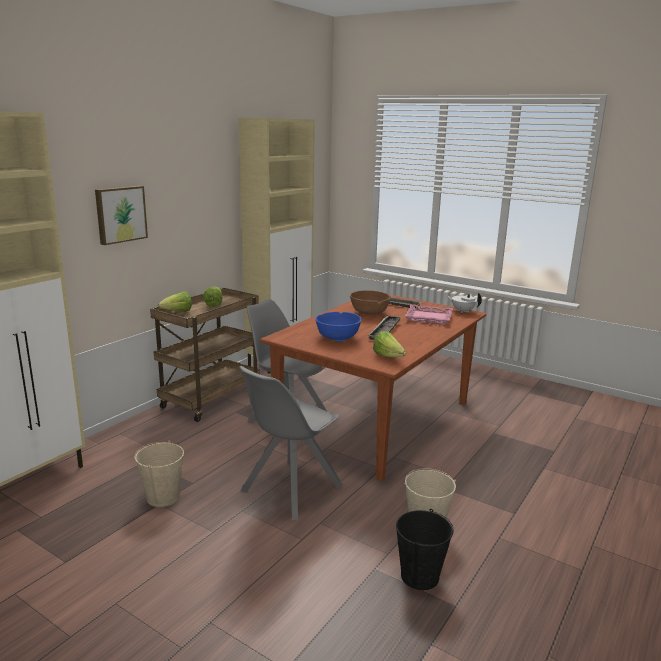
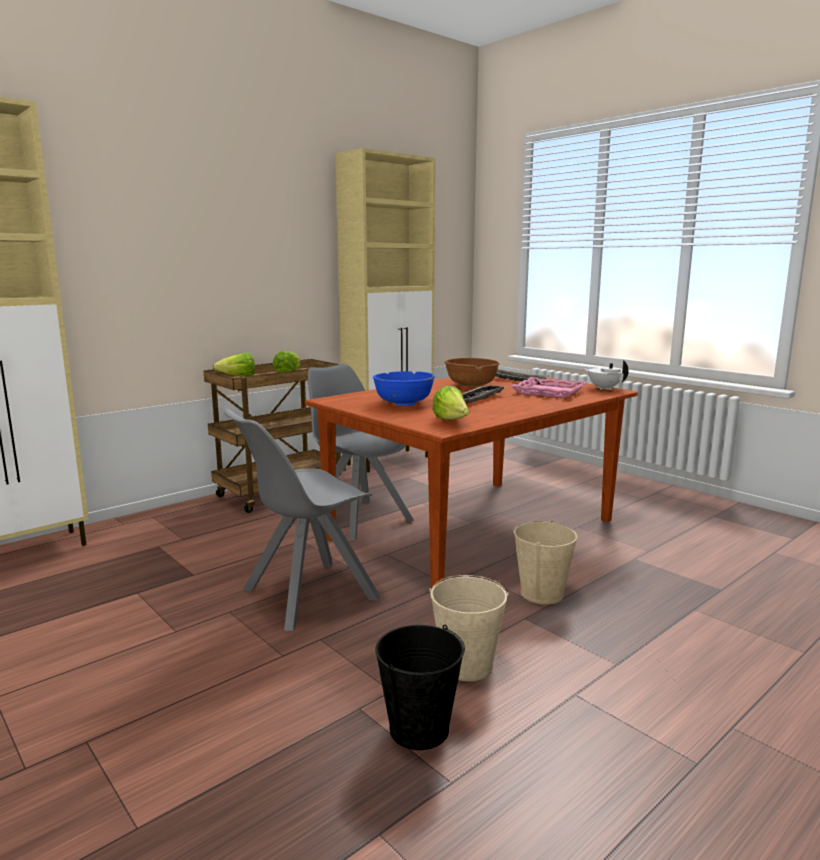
camera: 15 degrees right, 5 degrees down
(120, 214) = (167, 251): picture -> none
(163, 497) = (147, 586): beige bucket -> beige bucket (542, 594)

